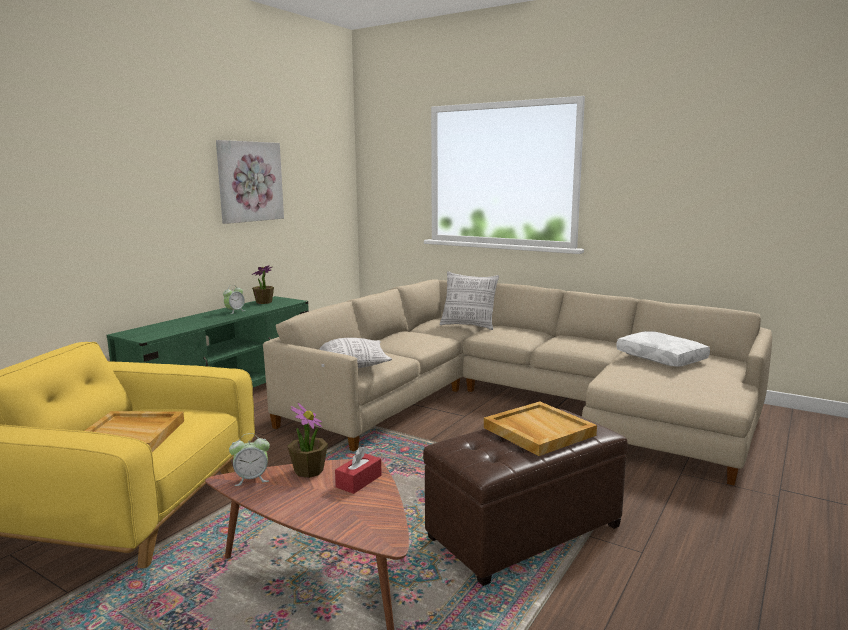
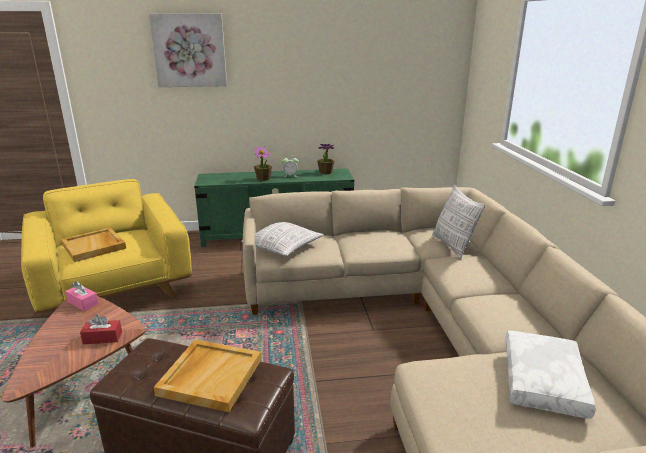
camera: 50 degrees right, 10 degrees up
(249, 181) = (332, 70): picture -> picture (189, 50)
(251, 479) = (83, 303): alarm clock -> pink tissue box
(309, 471) = (107, 314): potted plant -> potted plant (263, 179)

